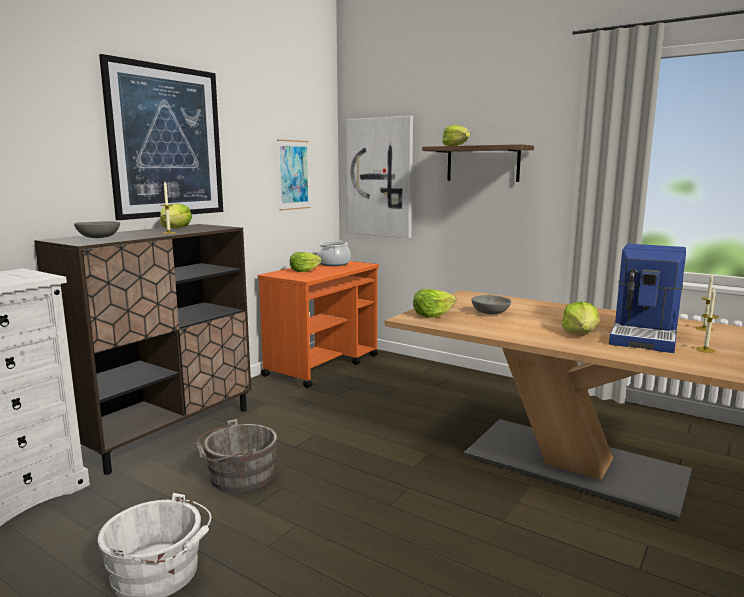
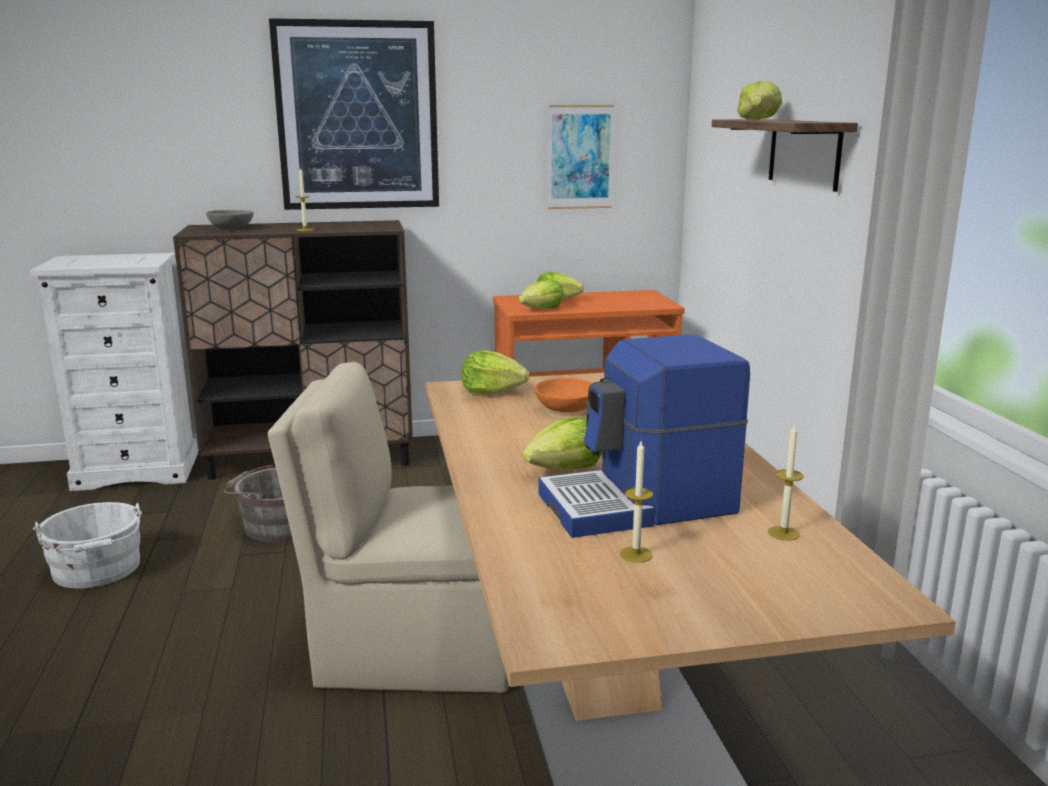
camera: 45 degrees right, 5 degrees up
(175, 228) = (341, 224): lettuce -> lettuce (542, 309)
(334, 264) = (626, 297): cooking pot -> none
(380, 177) = (715, 166): picture -> none
(469, 494) = (414, 647): none -> beige chair
(491, 313) = (565, 409): grey bowl -> orange bowl

